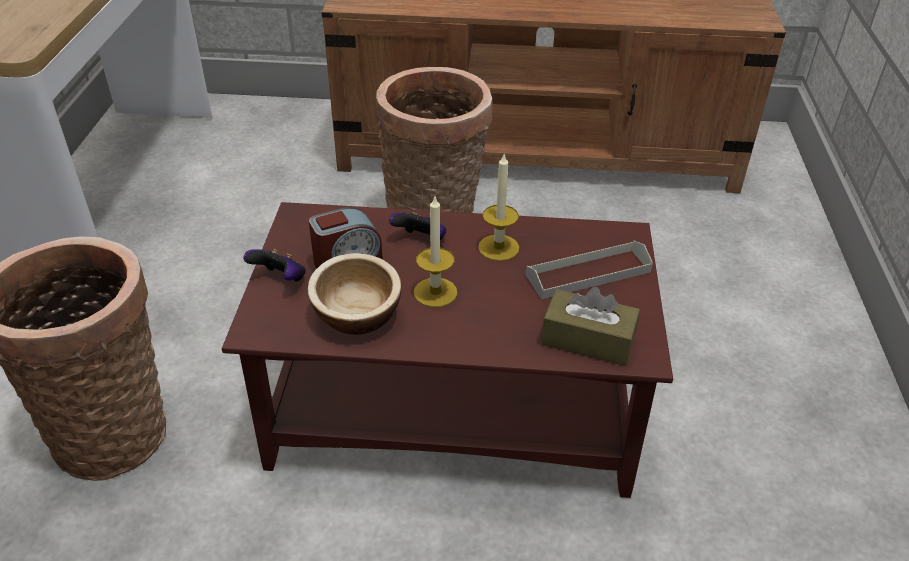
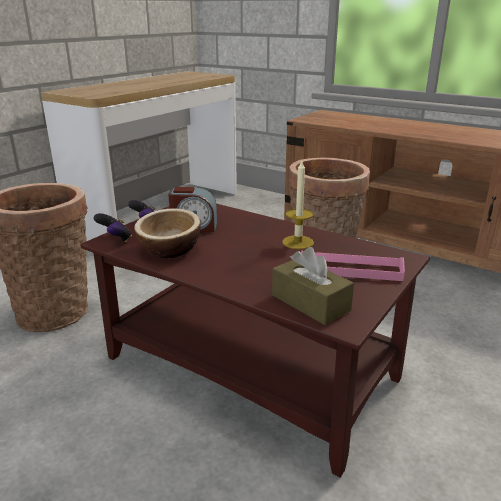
camera: 30 degrees right, 15 degrees down
(421, 240) = (250, 228): game controller -> game controller (115, 239)
(435, 292) = (230, 252): candle -> none
(588, 273) = (350, 269): grey tray -> pink tray

